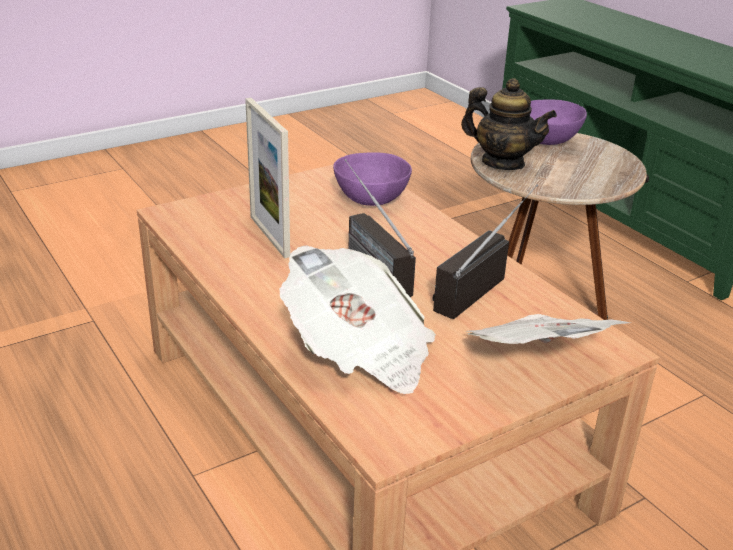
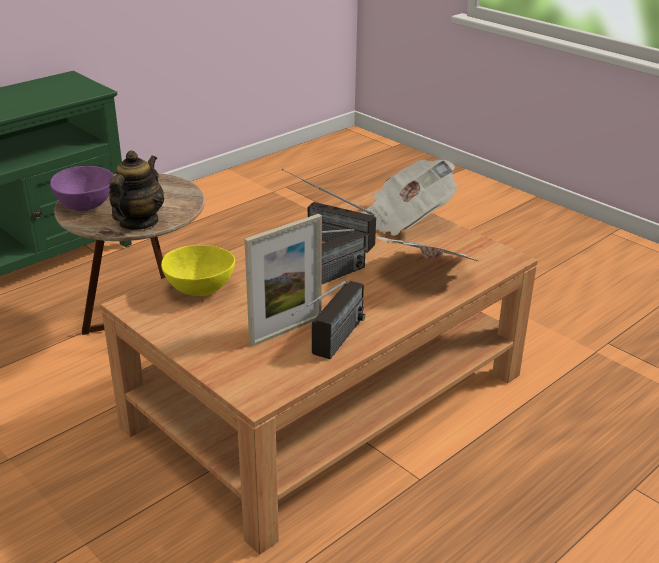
camera: 100 degrees left, 0 degrees up
(223, 256) = (331, 347): none -> radio
(369, 200) = (200, 290): purple bowl -> yellow bowl

